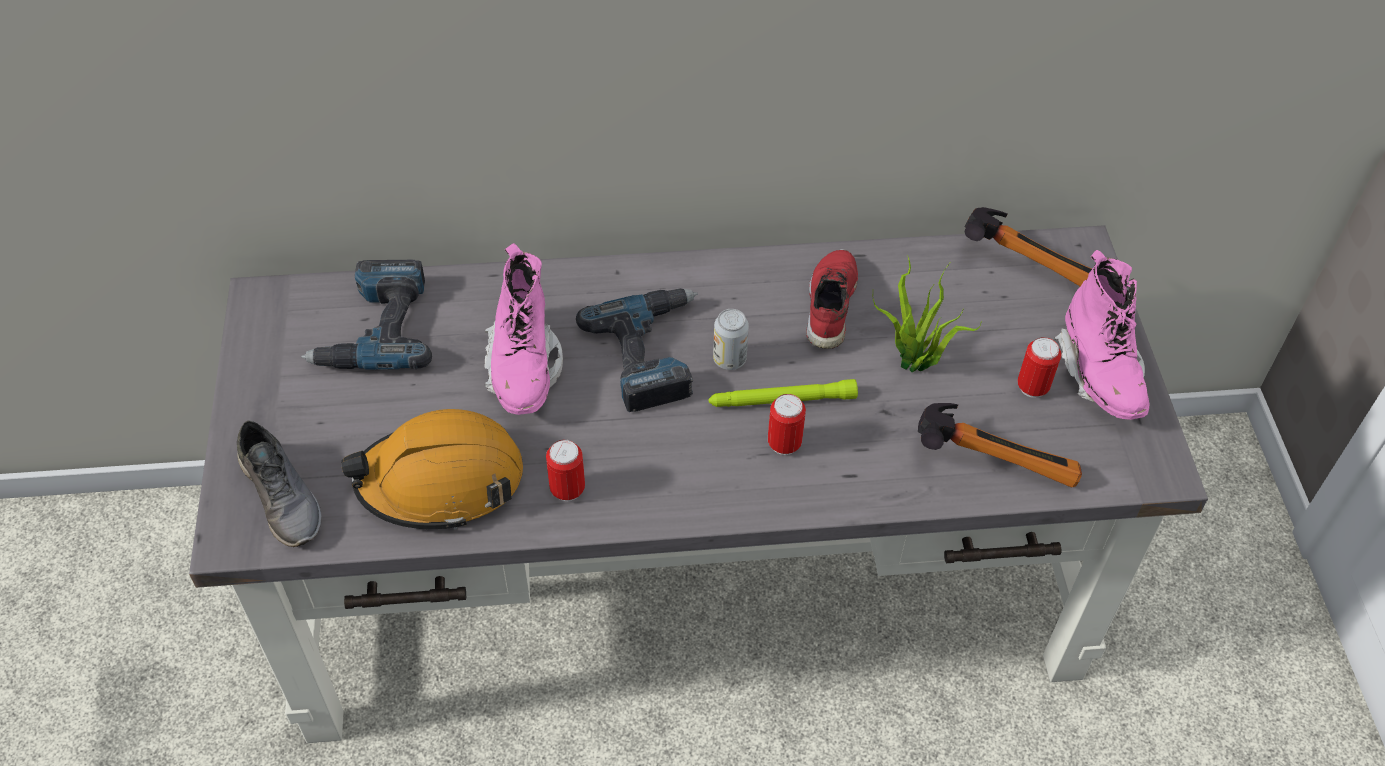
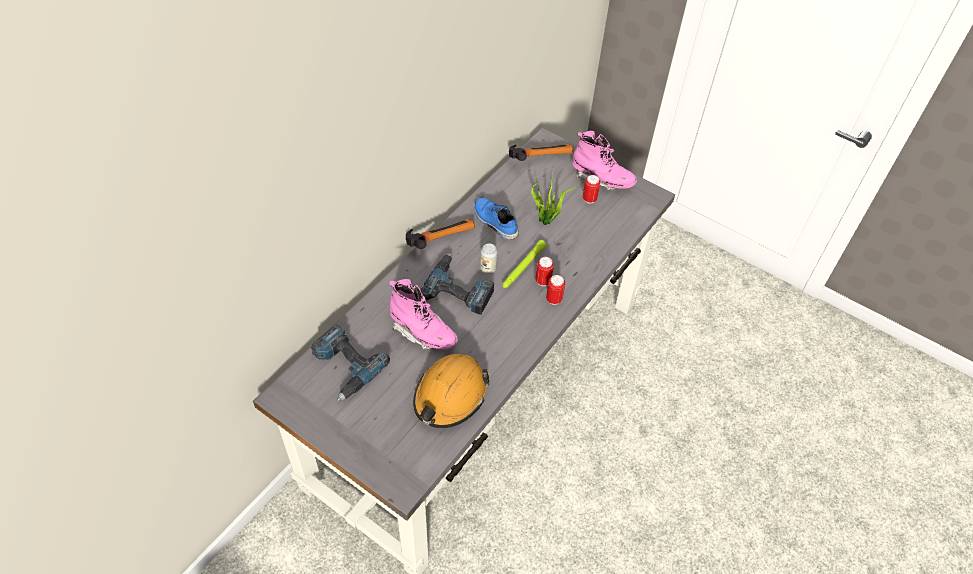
camera: 50 degrees left, 0 degrees up
(283, 496) = (401, 455): grey shoe -> none
(567, 489) = (496, 358): can -> can (554, 299)
(828, 305) = (494, 222): red shoe -> blue shoe
(994, 457) = (607, 231): hammer -> hammer (438, 239)

